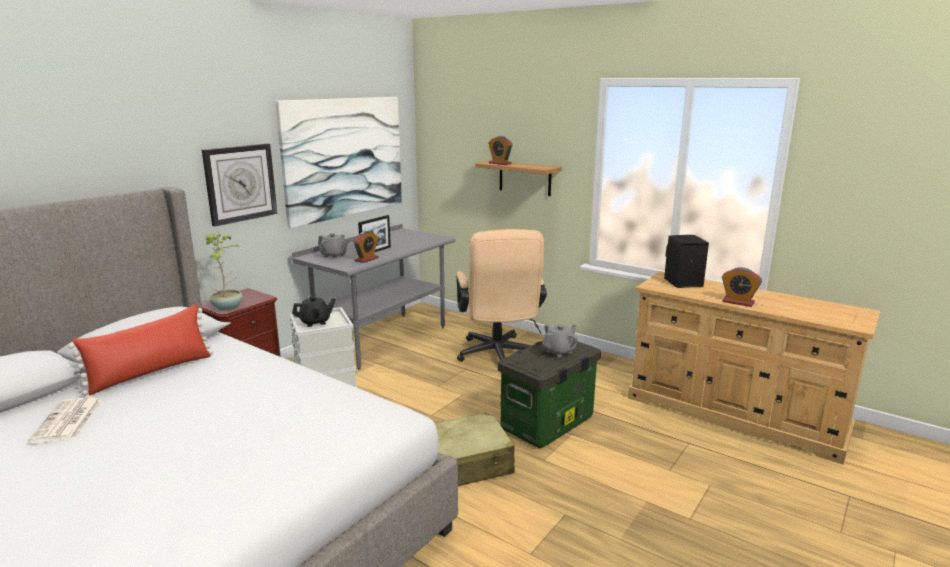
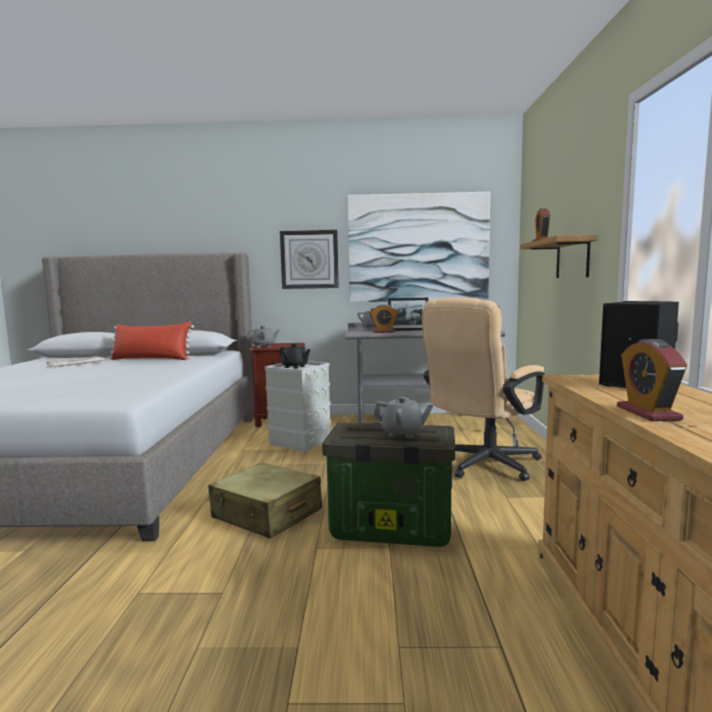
camera: 55 degrees right, 10 degrees down
(228, 307) = (263, 346): potted plant -> grey teapot

